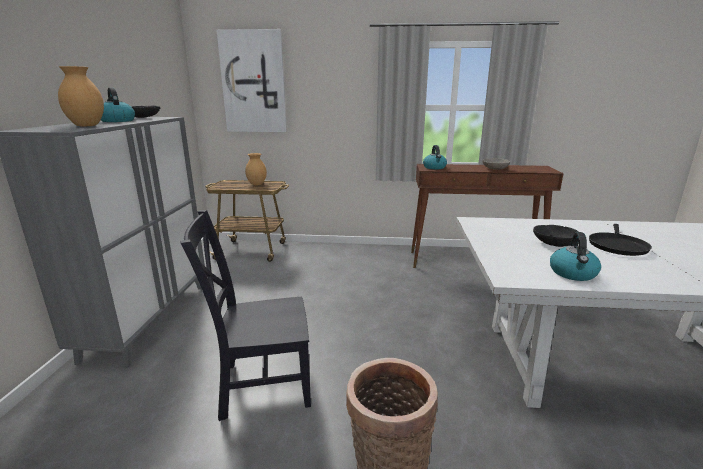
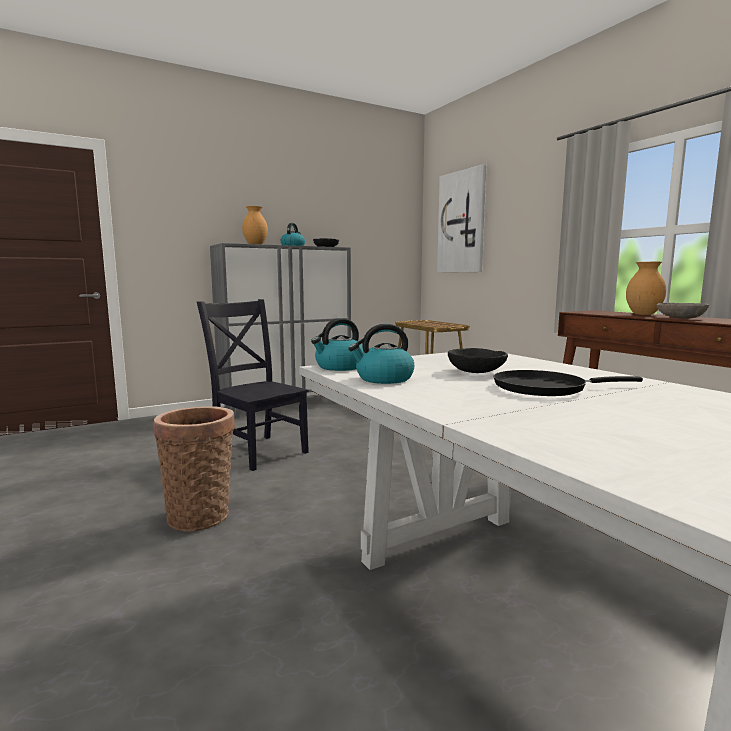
camera: 55 degrees right, 10 degrees down
(256, 184) = (439, 324): brown vase -> brown vase (642, 314)
(434, 167) = (594, 312): kettle -> kettle (340, 367)

